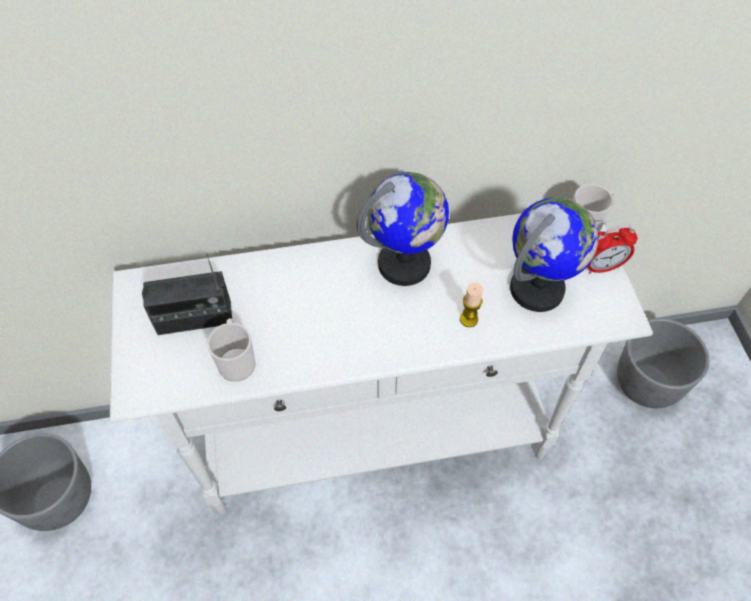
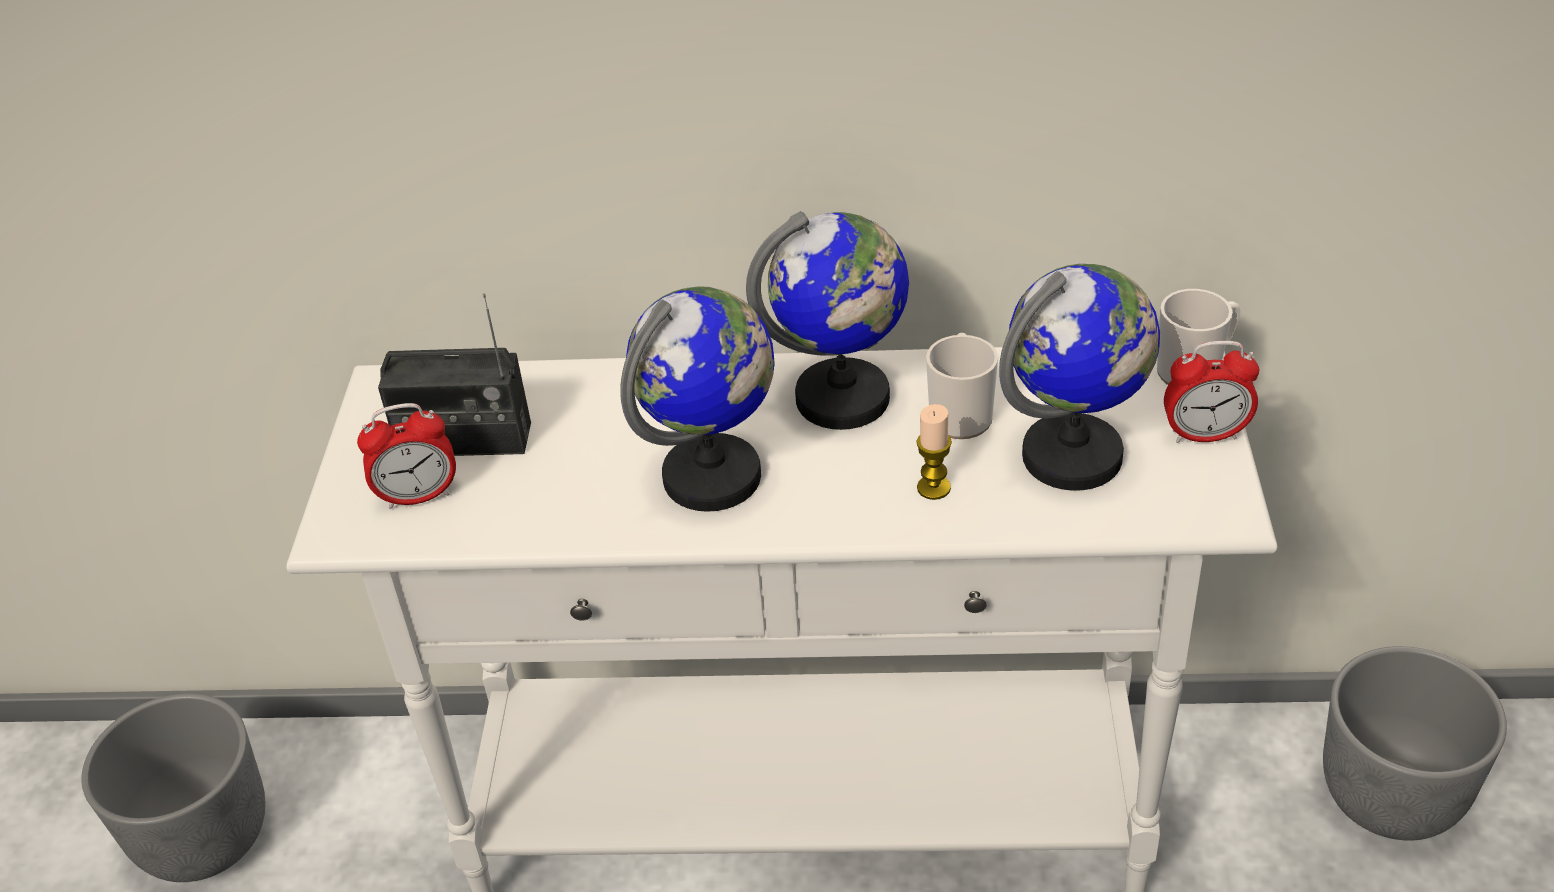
camera: 15 degrees right, 15 degrees down
(177, 361) = (418, 496): none -> alarm clock
(236, 361) = (515, 505): mug -> mug (960, 413)
(346, 327) = (713, 477): none -> globe

